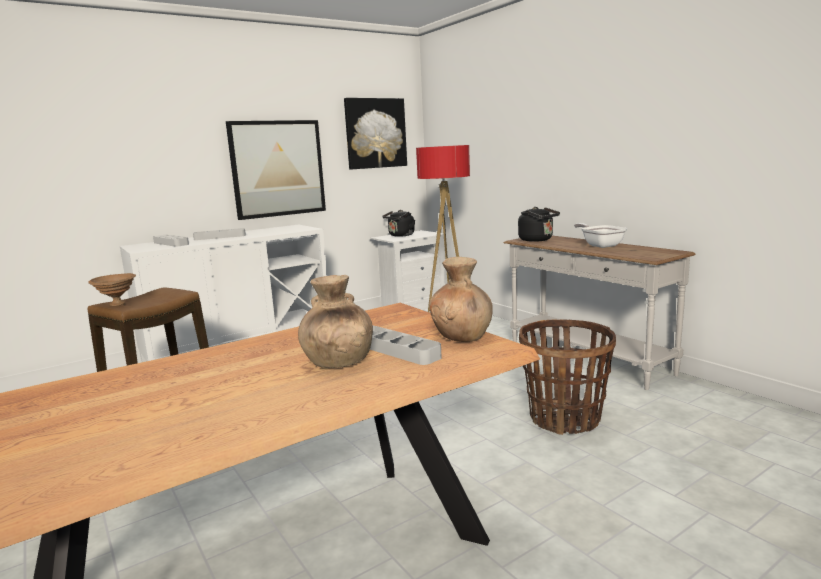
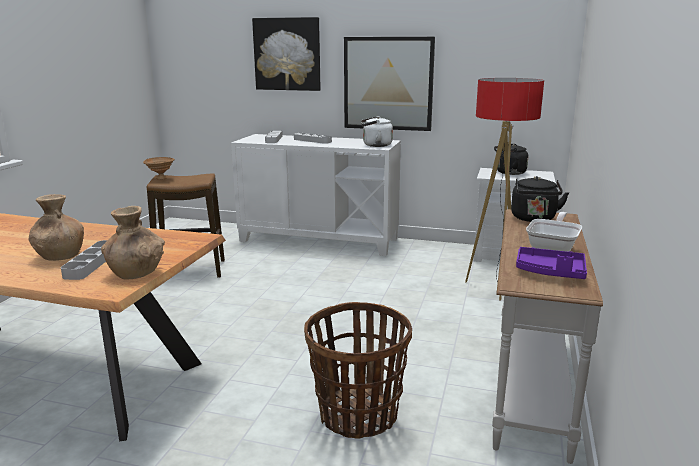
camera: 50 degrees right, 5 degrees up
(296, 229) = (375, 145): none -> white kettle
(375, 133) = (507, 52): picture -> picture (287, 54)
(639, 251) = (550, 272): none -> purple tray

